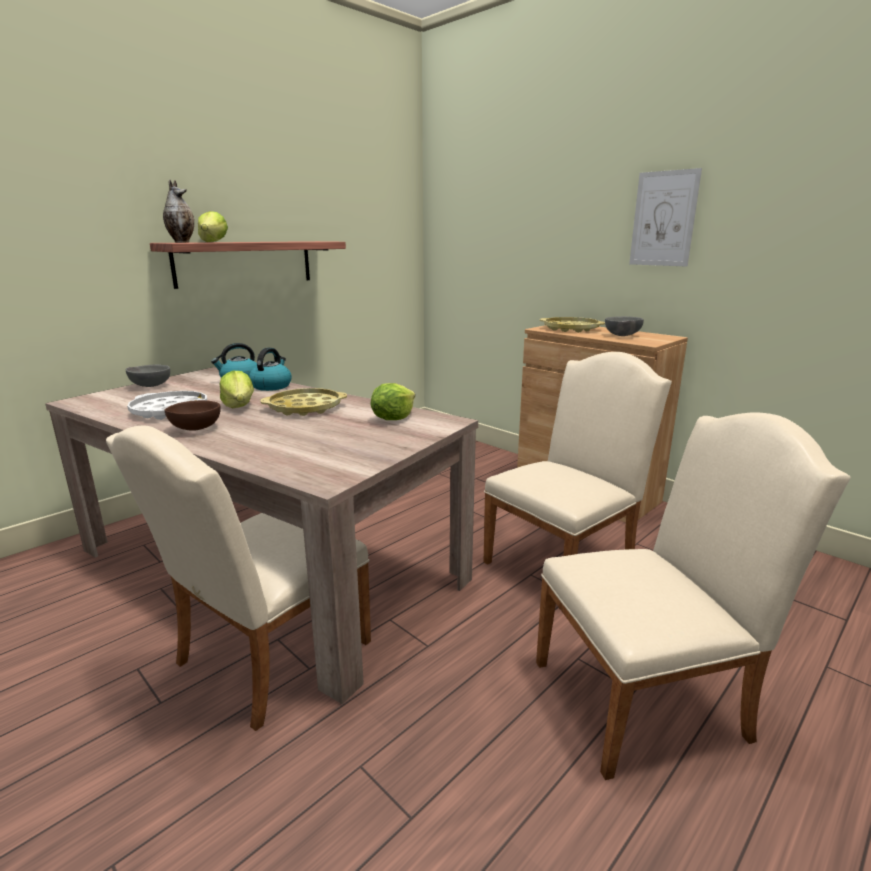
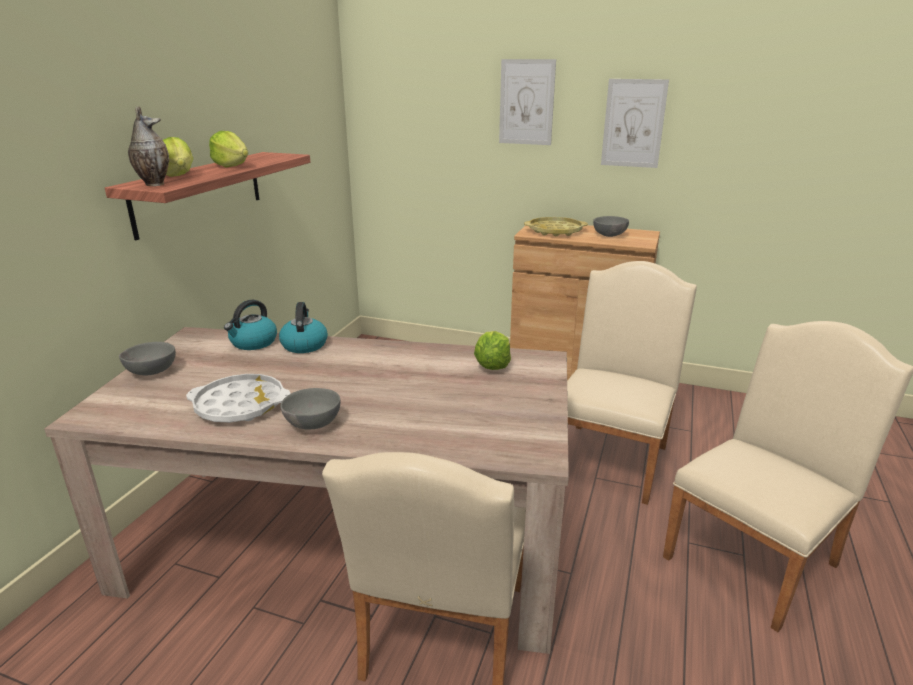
camera: 25 degrees left, 5 degrees up
(194, 429) = (311, 424): brown bowl -> grey bowl
(239, 406) = (311, 381): lettuce -> lettuce (231, 166)
(305, 408) = (387, 369): yellow tray -> none
(563, 203) = (526, 102): none -> picture

